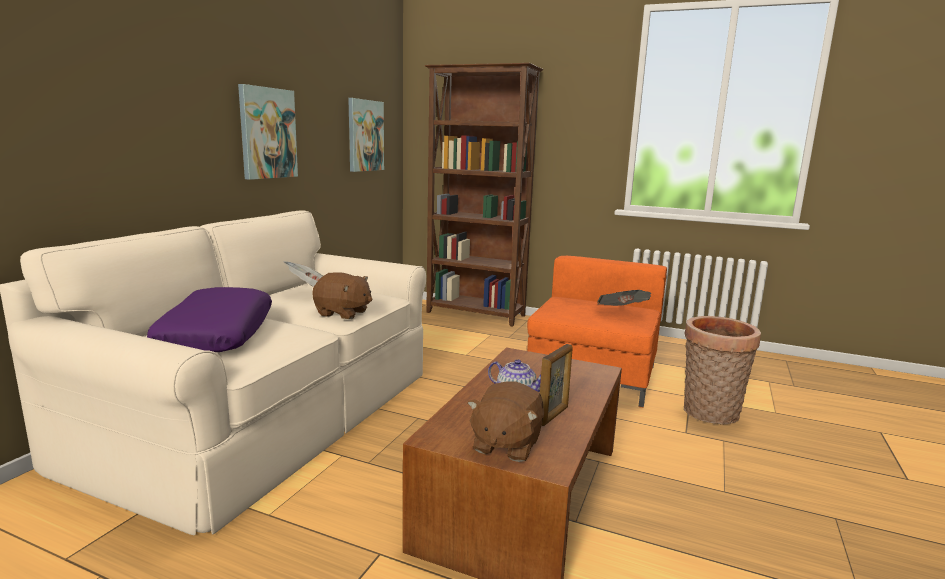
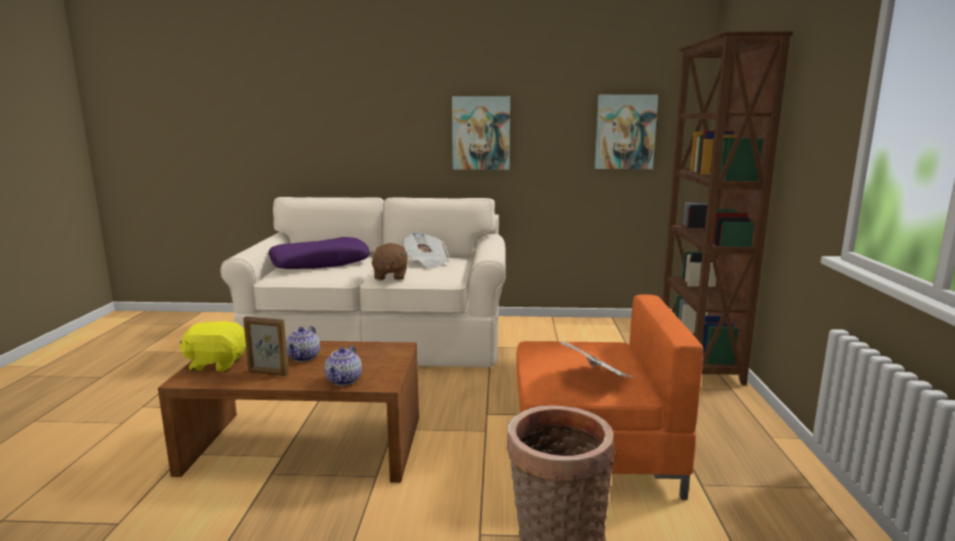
camera: 70 degrees right, 0 degrees up
(505, 444) = (217, 364): brown plush toy -> yellow plush toy
(589, 383) = (344, 380): none -> teapot

